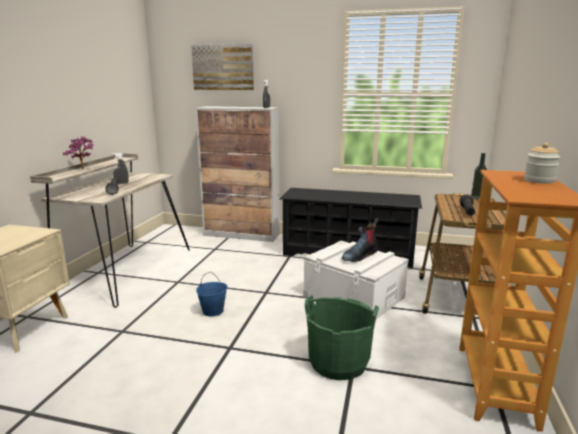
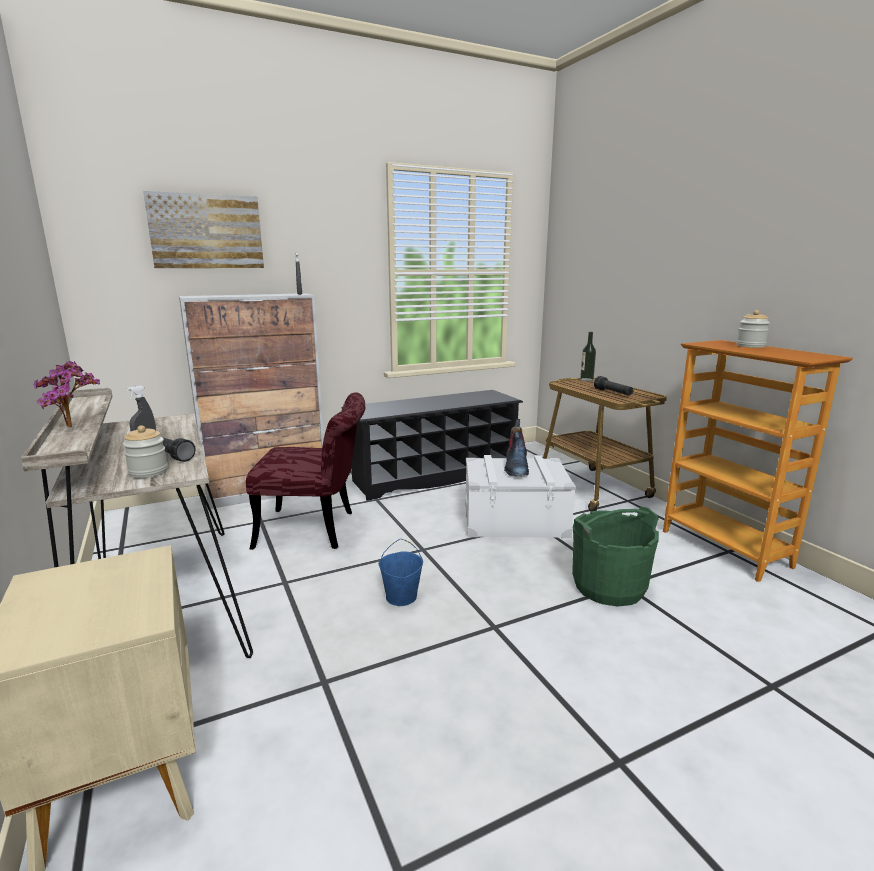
camera: 40 degrees left, 0 degrees up
(90, 195) = (148, 472): none -> jar
(232, 262) = (317, 529): none -> red chair

